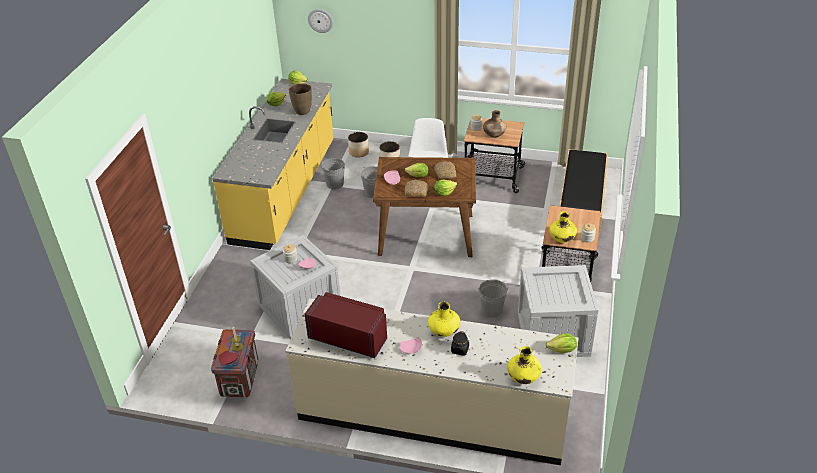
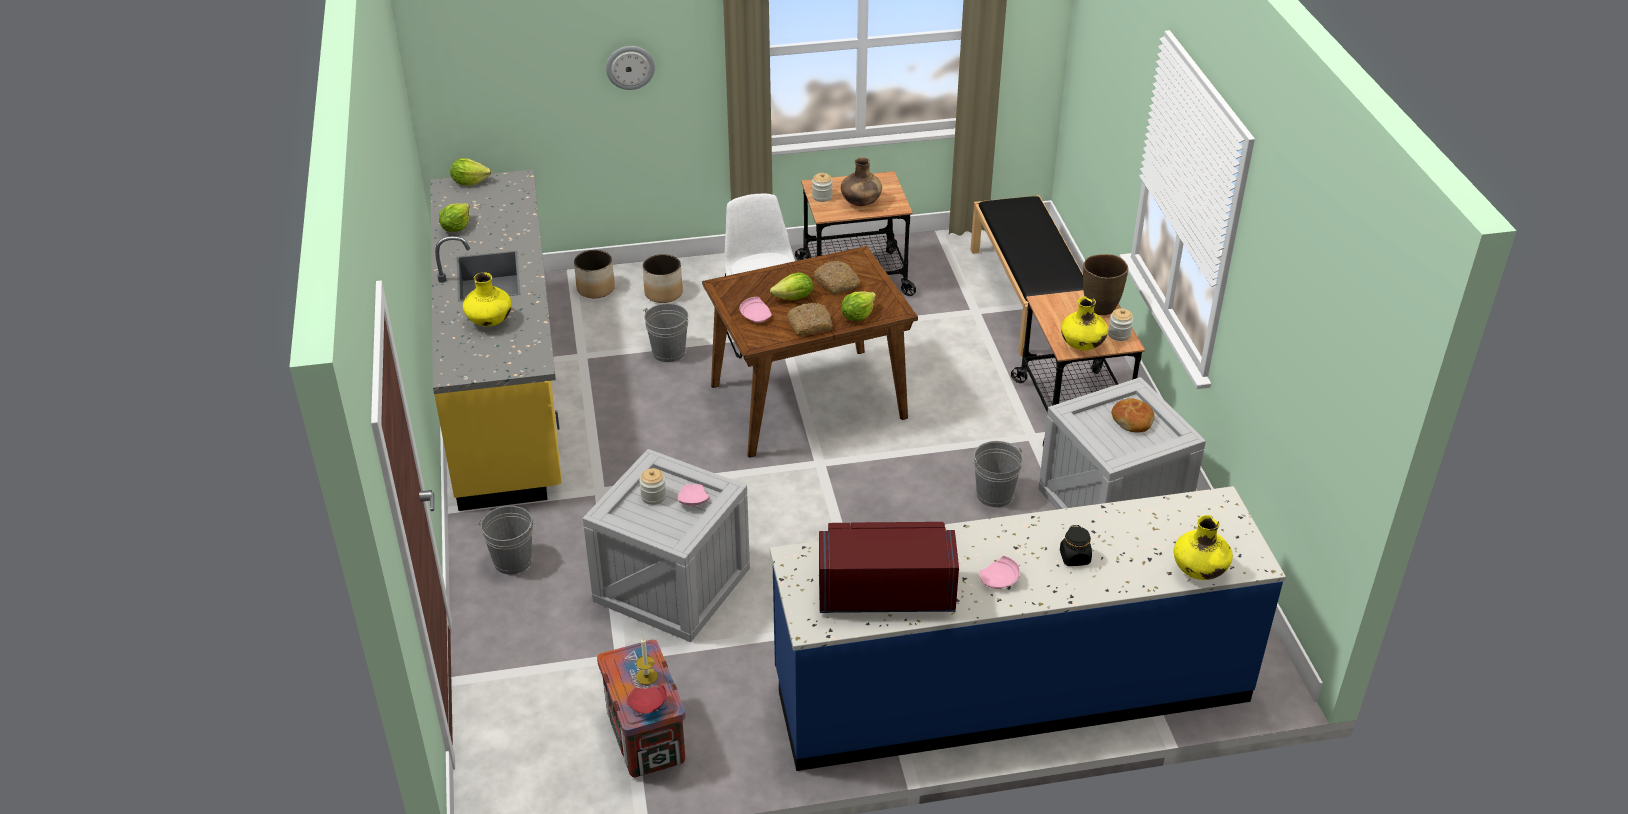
camera: 25 degrees left, 0 degrees up
(302, 111) = (516, 230): brown vase -> brown vase (1100, 307)
(320, 20) = (498, 54): wall clock -> wall clock (630, 67)
(335, 184) = (589, 354): grey bucket -> grey bucket (512, 561)
(432, 413) = (1010, 688): beige counter -> blue counter
(444, 331) = (1029, 536): yellow vase -> yellow vase (489, 321)
(562, 350) = (1225, 512): lettuce -> none
(565, 287) = (1132, 420): none -> bread

